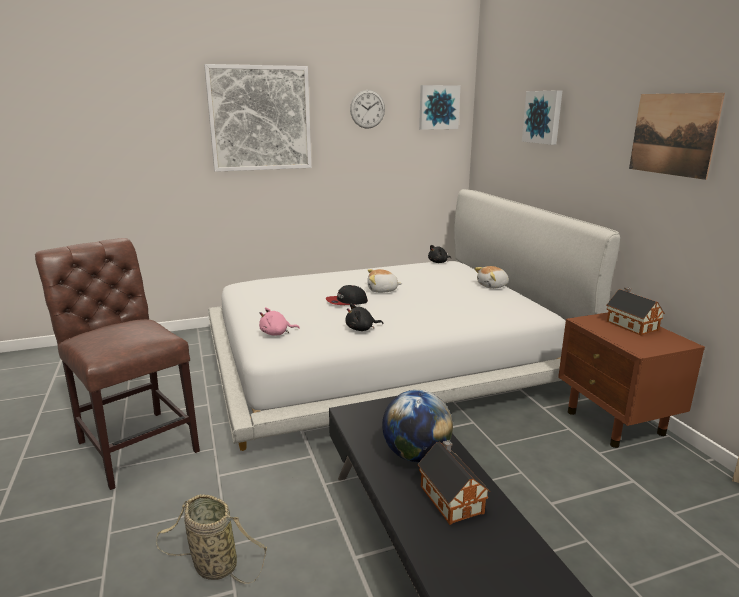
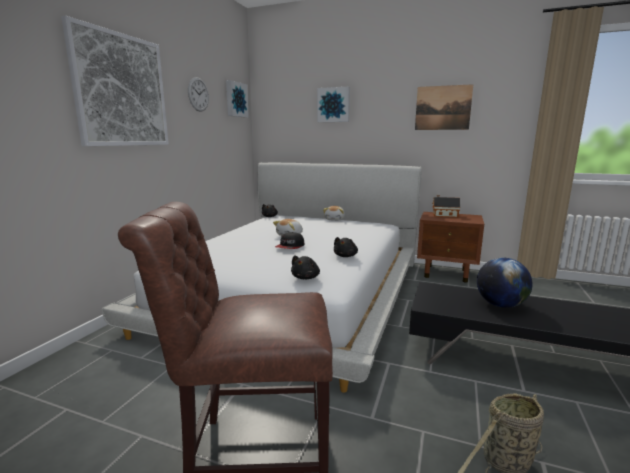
camera: 50 degrees left, 5 degrees down
(276, 333) = (306, 277): pink plush toy -> black plush toy
(450, 497) = (554, 311): toy house -> none

